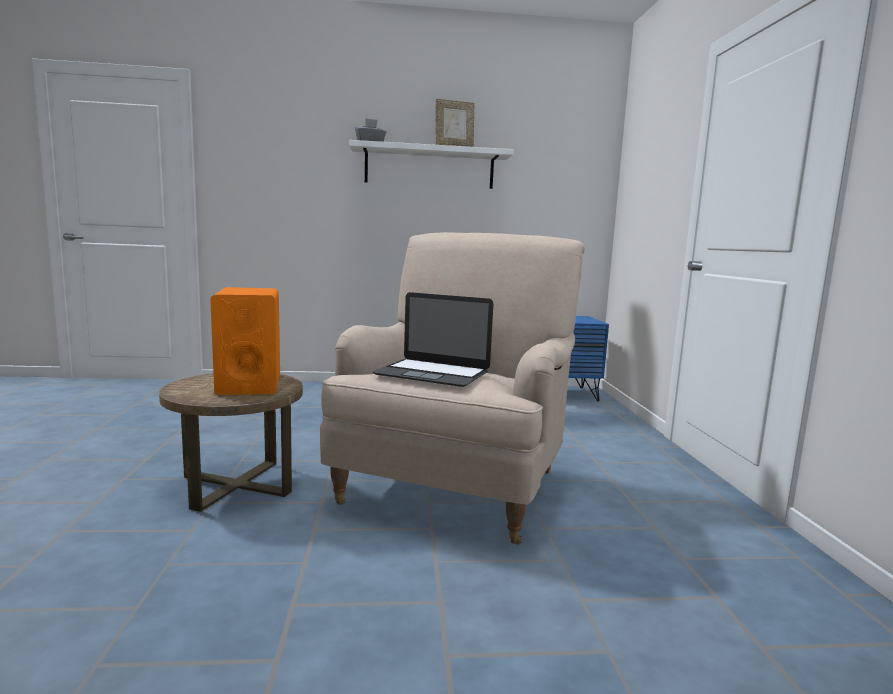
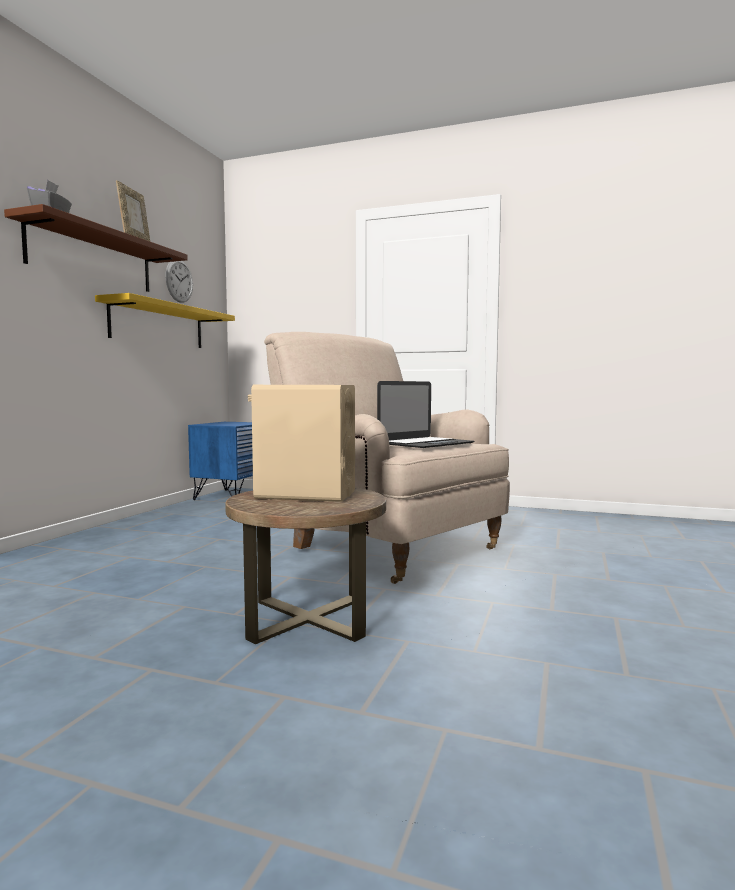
camera: 65 degrees left, 5 degrees down
(249, 384) = (305, 494): orange speaker -> beige speaker
(429, 168) = (92, 258): white shelf -> brown shelf
(502, 219) = (158, 325): none -> yellow shelf
(537, 173) = (179, 281): none -> wall clock

